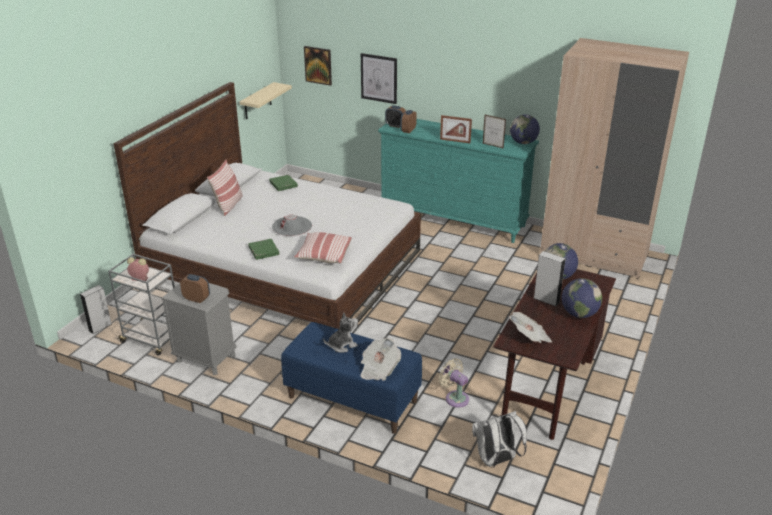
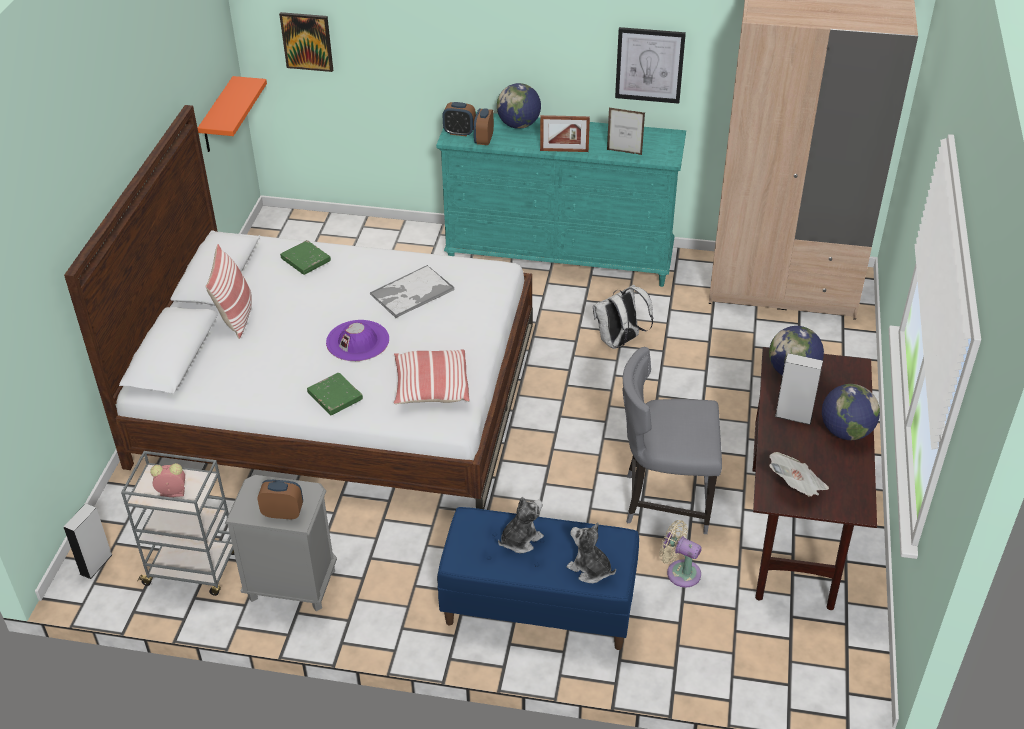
camera: 15 degrees left, 10 degrees up
(257, 101) = (218, 116): beige shelf -> orange shelf
(292, 226) = (357, 341): grey hat -> purple hat
(337, 208) = (411, 293): none -> tray
(378, 369) = (590, 569): newspaper -> plush toy
(379, 78) = (416, 55): picture -> picture (649, 65)
(462, 356) = (664, 500): none -> grey chair
(496, 460) = (772, 660): white backpack -> white backpack (619, 342)
(523, 143) = (666, 138): globe -> globe (519, 125)

